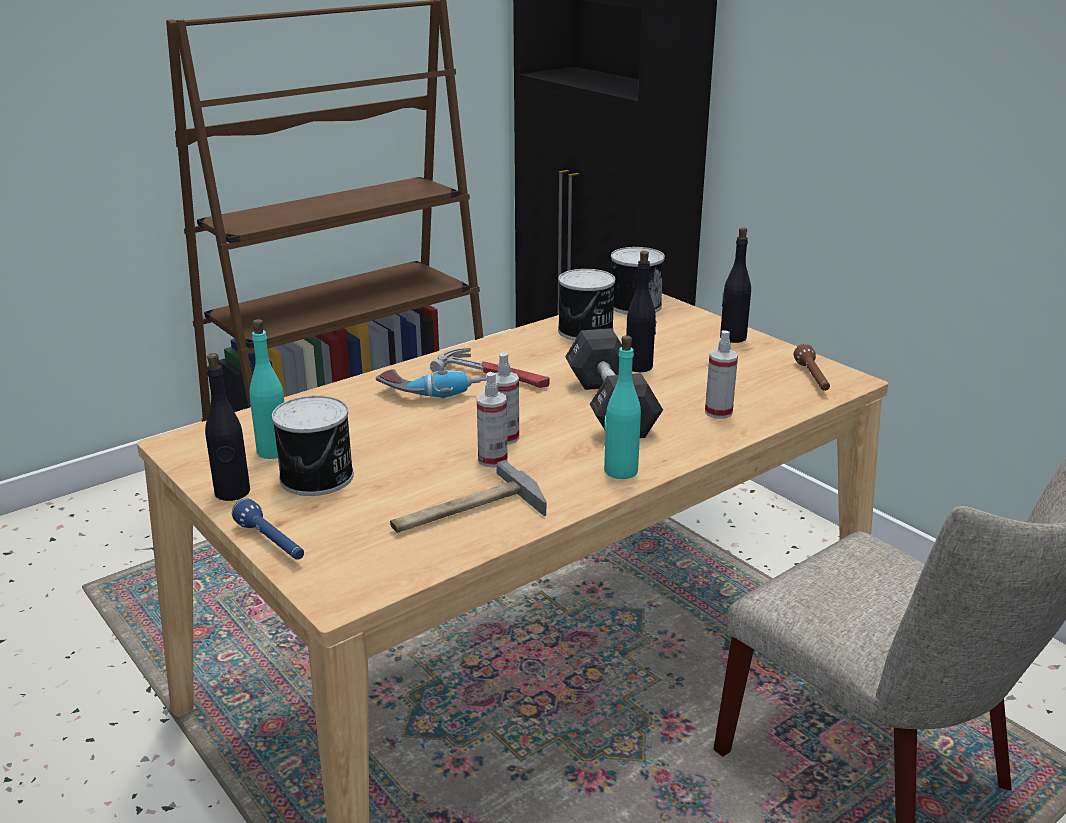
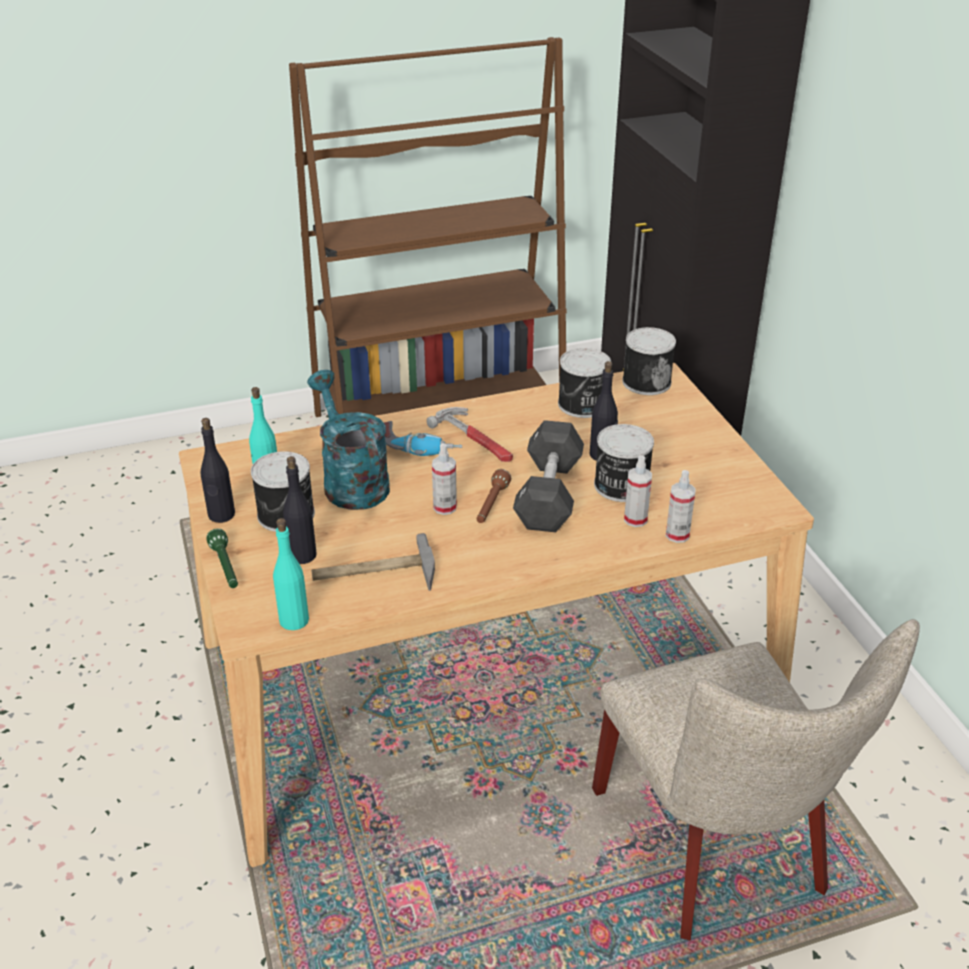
camera: 20 degrees right, 10 degrees up
(272, 543) = (226, 567): blue flashlight -> green flashlight
(376, 433) = (351, 481): none -> turquoise watering can
(492, 460) = (422, 527): spray bottle -> spray bottle (677, 535)
(620, 471) = (514, 561): turquoise bottle -> turquoise bottle (293, 620)
(679, 388) = (620, 486): none -> can
(732, 338) = (708, 438): black bottle -> black bottle (302, 555)
(812, 378) = (746, 500): brown flashlight -> brown flashlight (491, 505)

